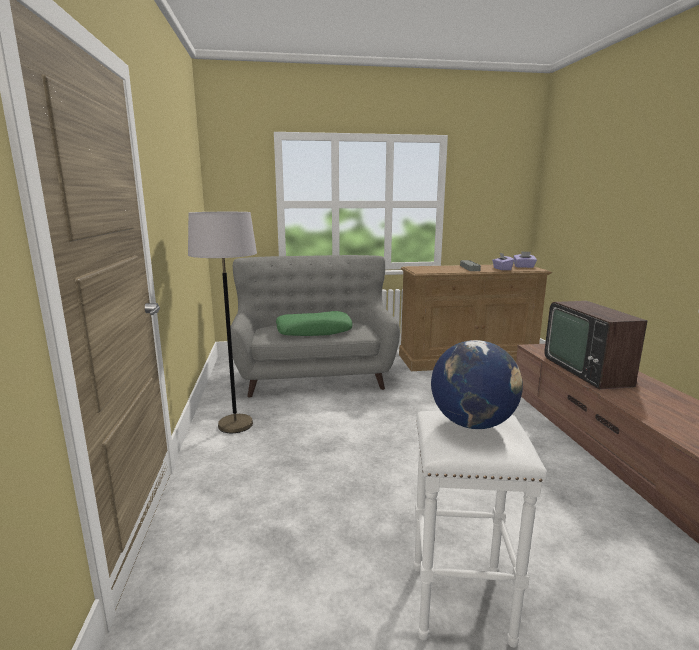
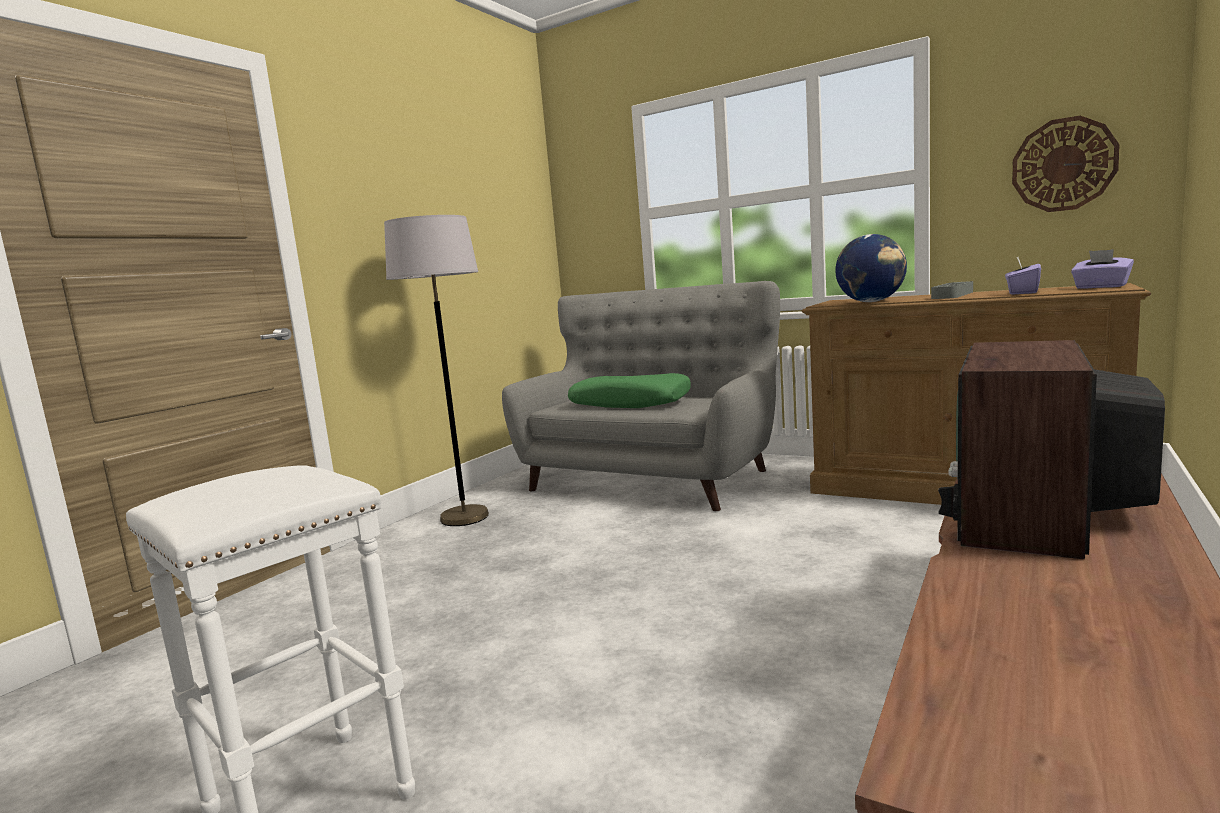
camera: 40 degrees right, 5 degrees down
(472, 423) = (251, 476): globe -> globe (871, 302)
(496, 208) = (1063, 165): none -> wall clock

